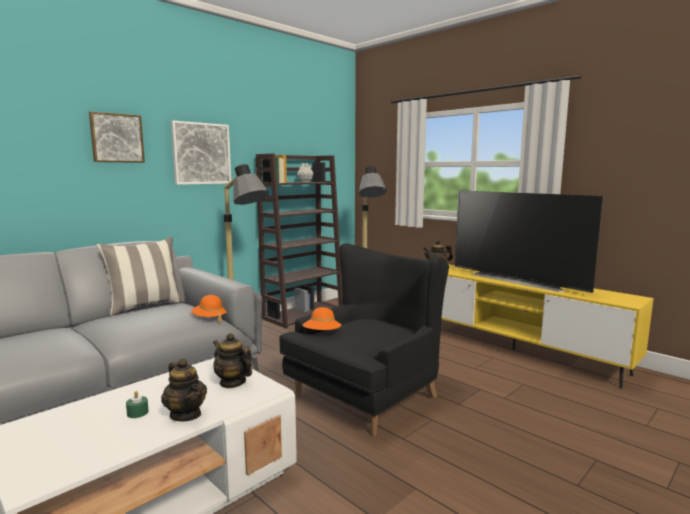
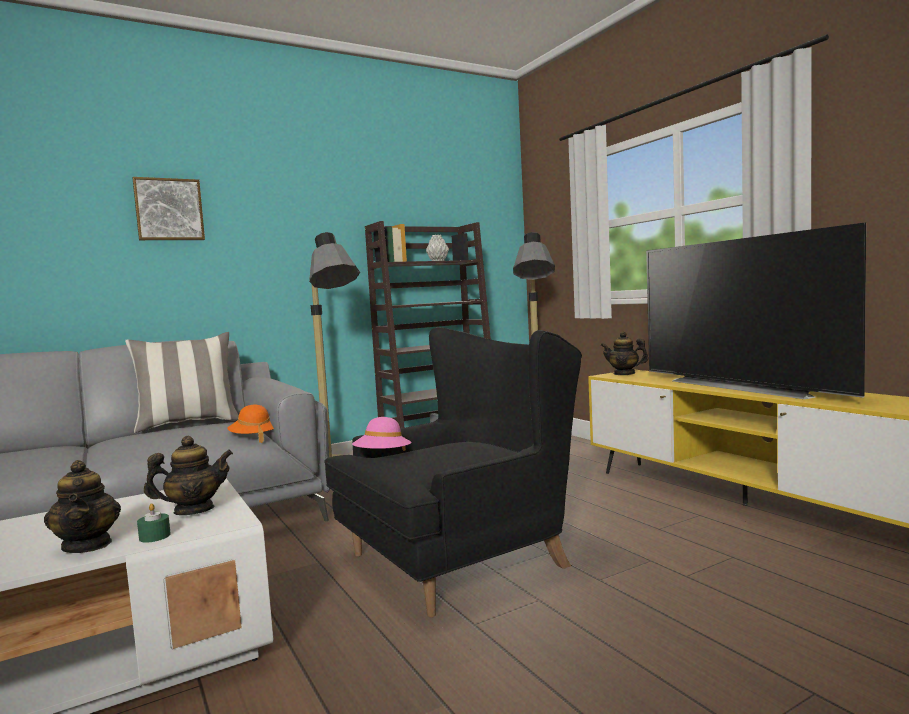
camera: 15 degrees right, 5 degrees down
(137, 413) = (34, 540): green candle -> green candle (154, 536)
(201, 153) = (286, 227): picture -> none
(232, 382) = (193, 510): teapot -> teapot turned 105 degrees clockwise
(322, 334) = (383, 457): orange hat -> pink hat

